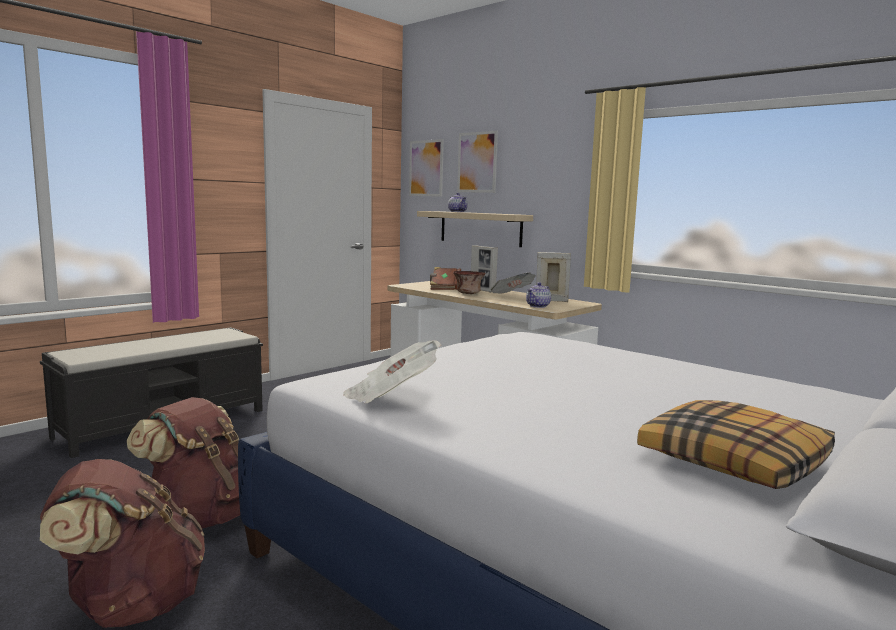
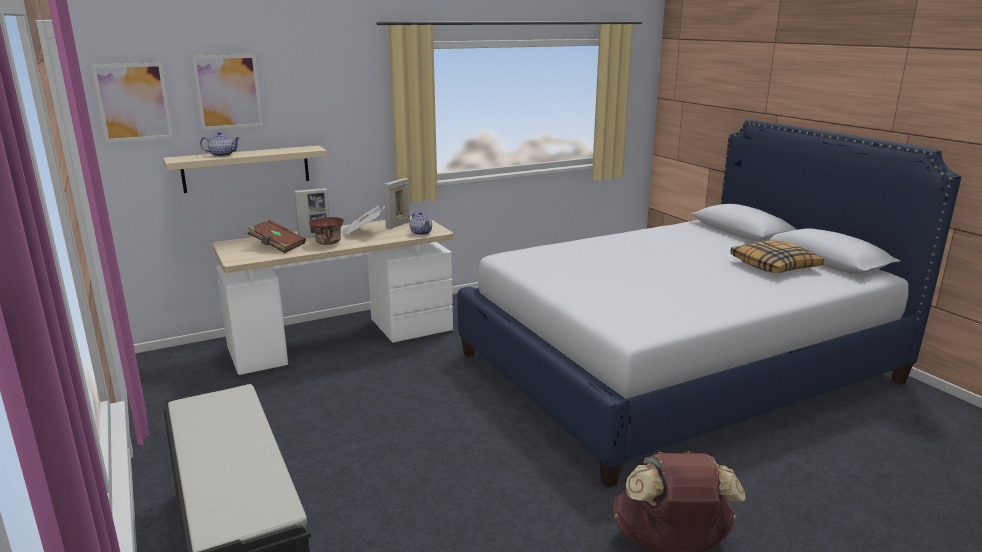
camera: 70 degrees left, 10 degrees up
(203, 516) = (535, 512): brown backpack -> none
(391, 396) = (676, 313): newspaper -> none

